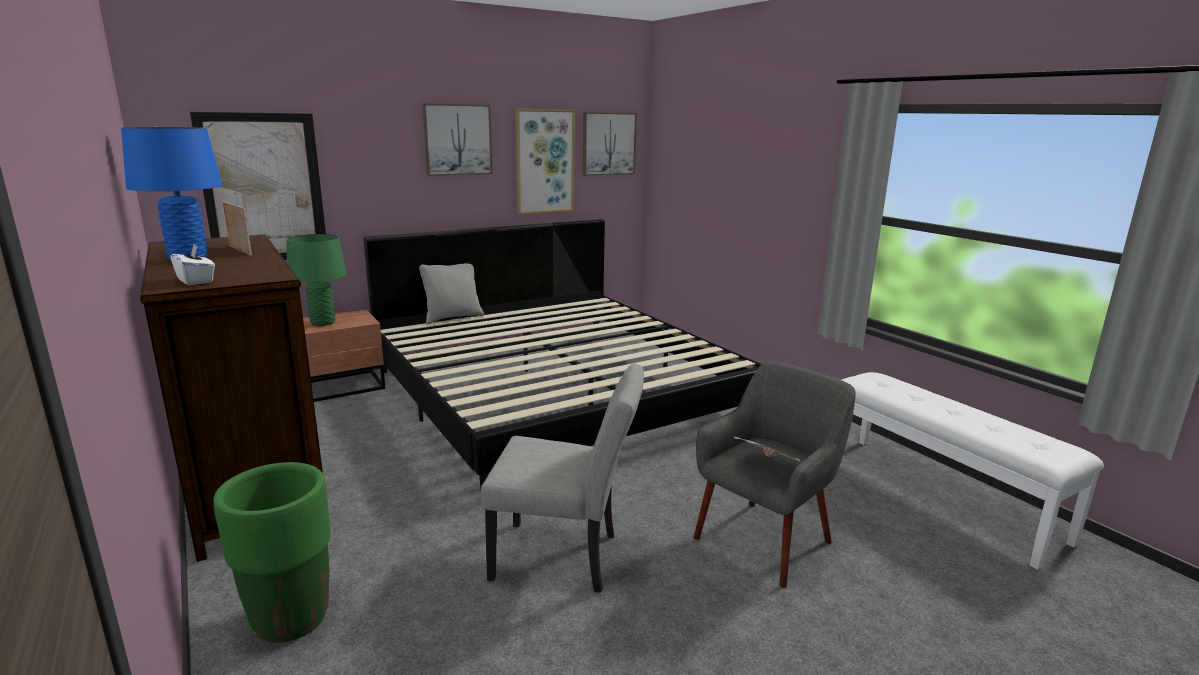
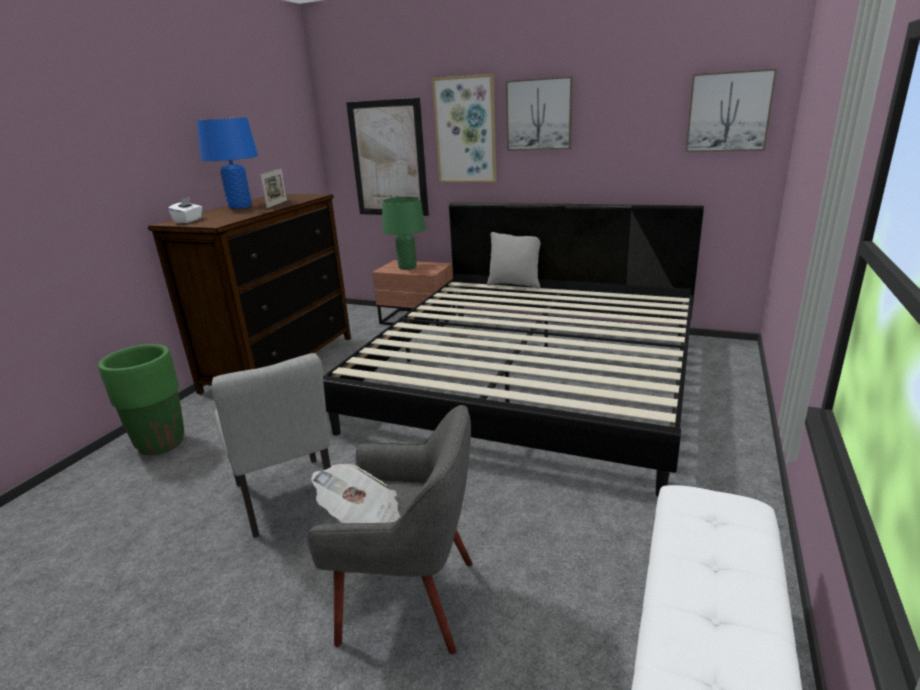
camera: 55 degrees right, 5 degrees up
(544, 161) = (635, 135): picture -> picture (465, 130)

